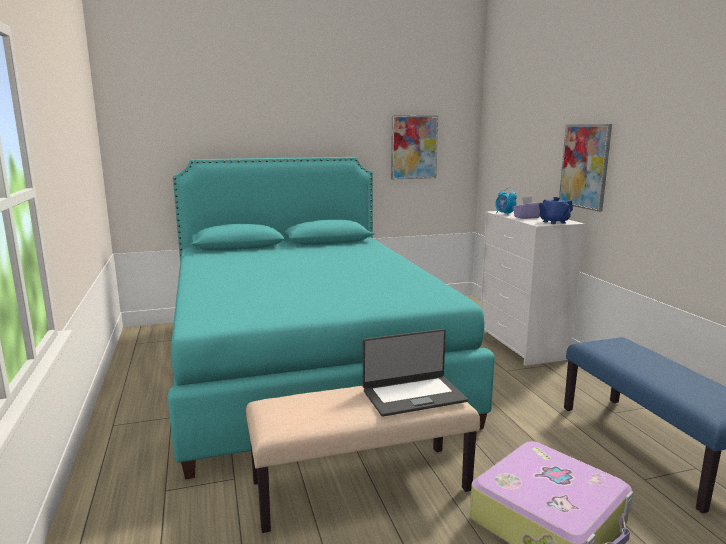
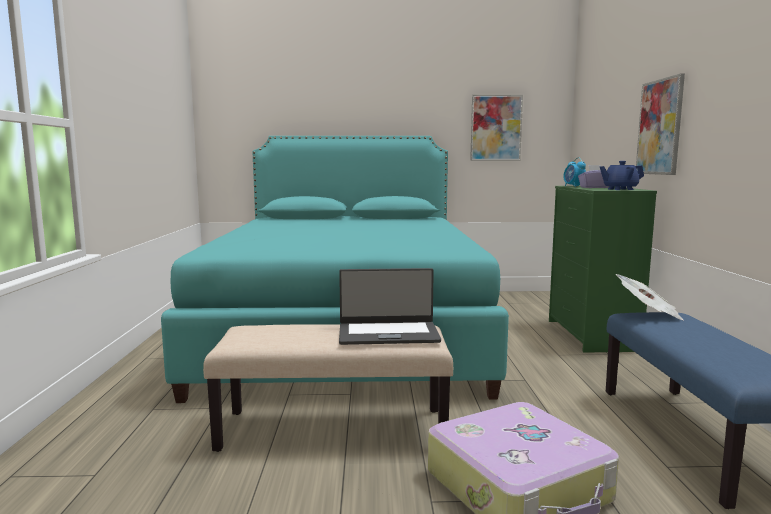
camera: 15 degrees right, 5 degrees down
(522, 345) = (592, 335): white dresser -> green dresser
(603, 343) = (648, 313): none -> newspaper

